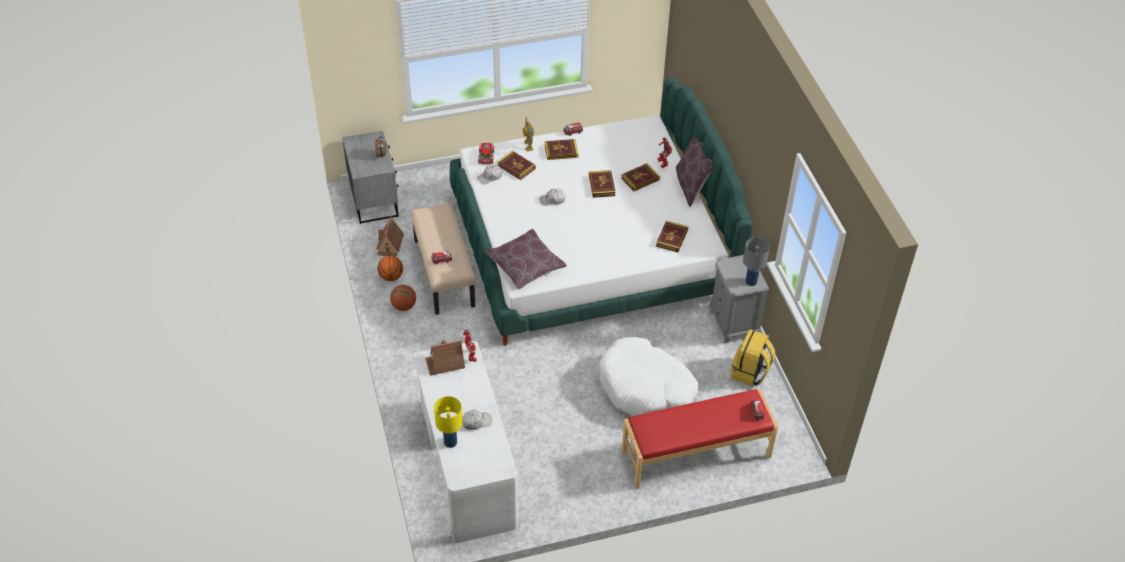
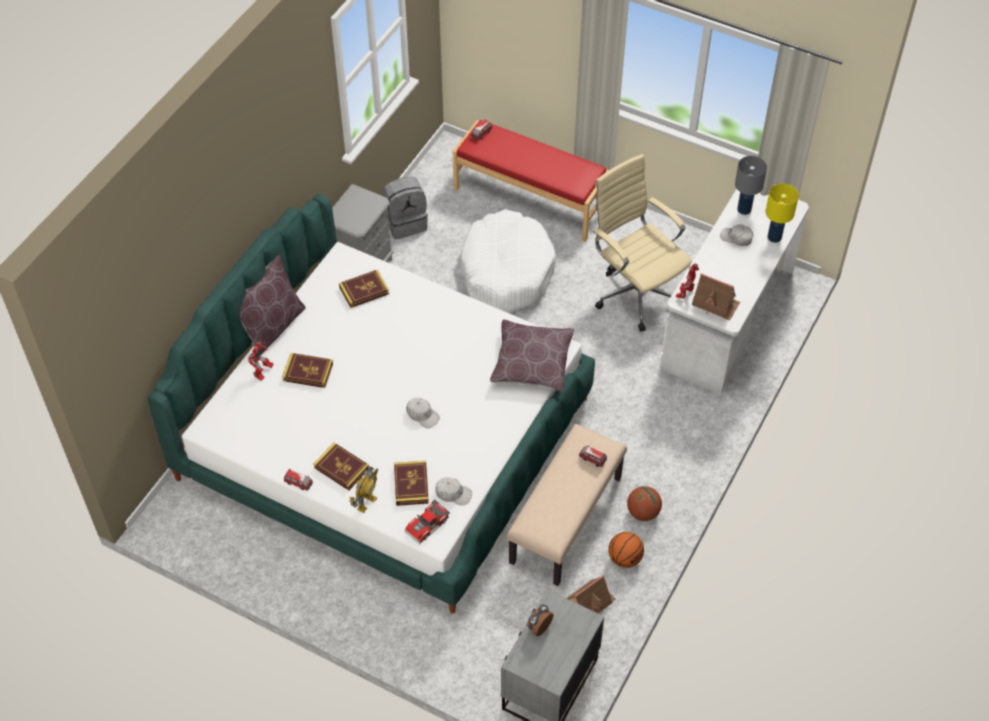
camera: 135 degrees left, 5 degrees up
(547, 437) = (635, 293): none -> beige office chair
(601, 185) = (354, 394): book -> none
(750, 372) = (405, 223): yellow backpack -> grey backpack
(751, 282) = (359, 197): grey table lamp -> grey table lamp (744, 209)

